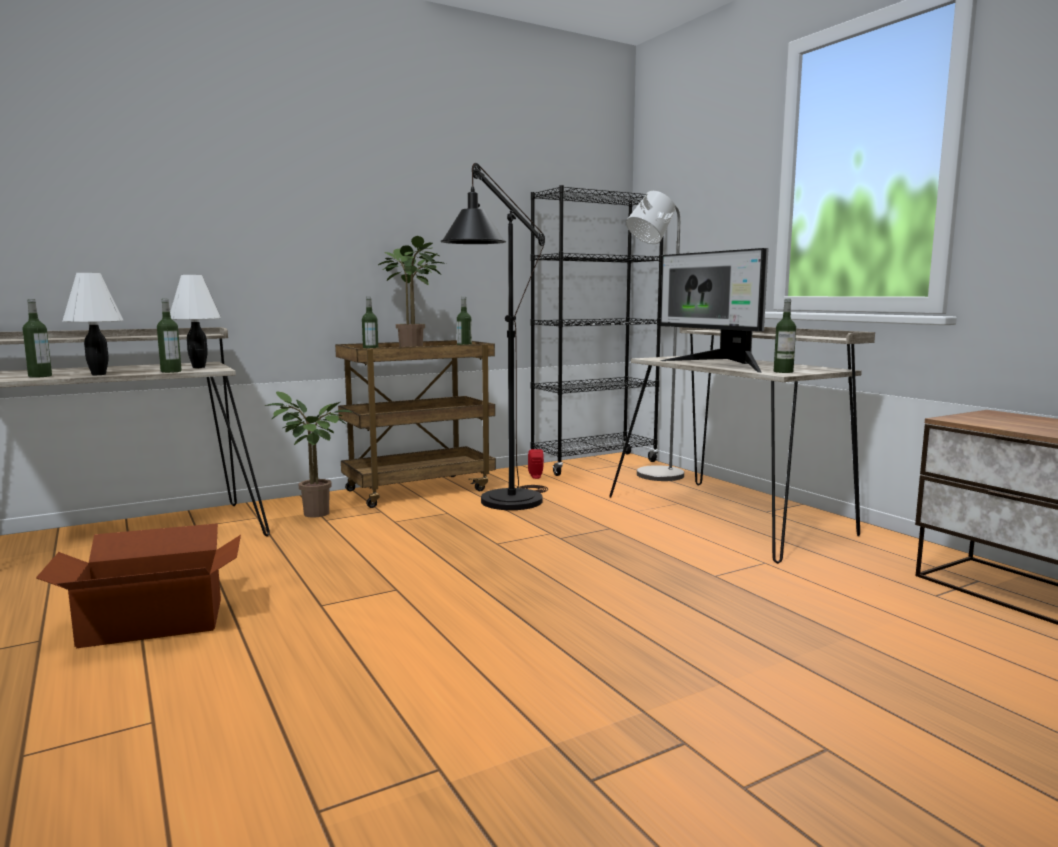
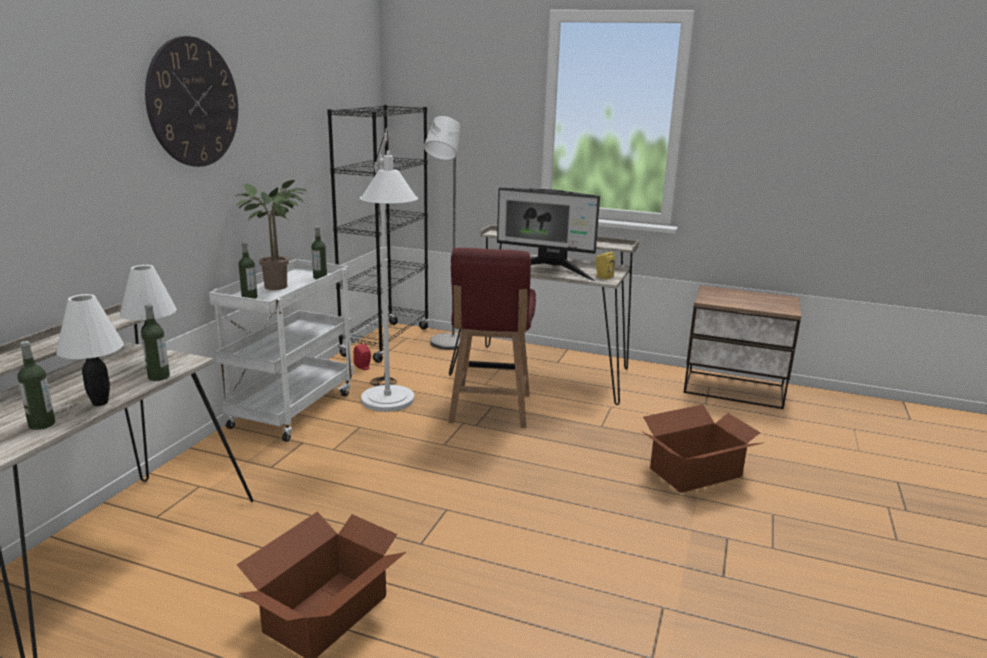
camera: 40 degrees left, 10 degrees up
(312, 514) = (248, 465): potted plant -> none
(342, 163) = (193, 102): none -> wall clock
(419, 489) = (292, 408): brown cart -> white cart
(503, 506) = (389, 406): black floor lamp -> white floor lamp
(601, 530) = (490, 409): none -> red chair
(773, 658) = (696, 473): none -> cardboard box
(783, 372) = (602, 277): bottle -> yellow speaker

